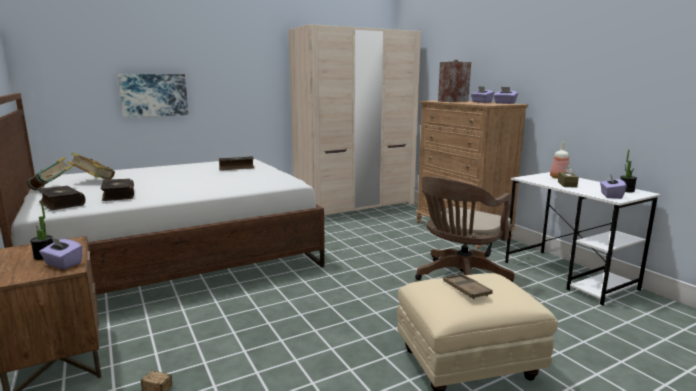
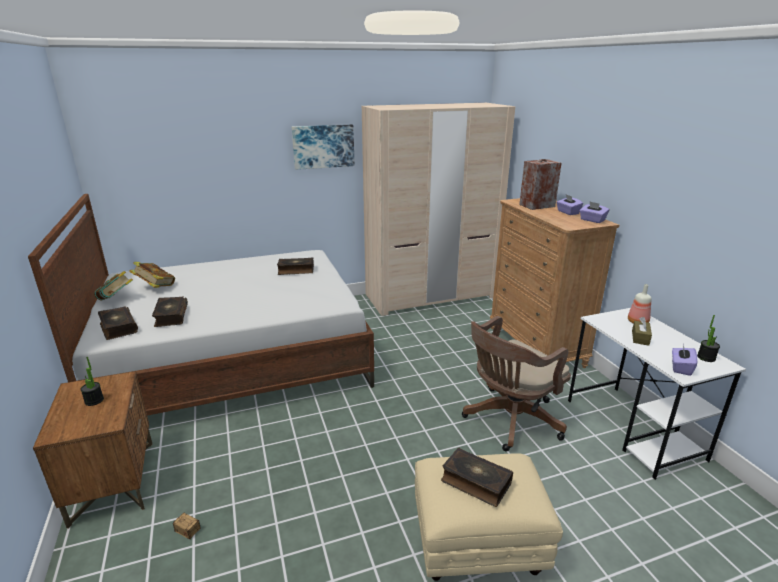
camera: 10 degrees right, 10 degrees up
(63, 264) = (106, 415): purple tissue box -> none
(154, 95) = (218, 185): picture -> picture (323, 146)
(466, 289) = (475, 482): brown tray -> book

